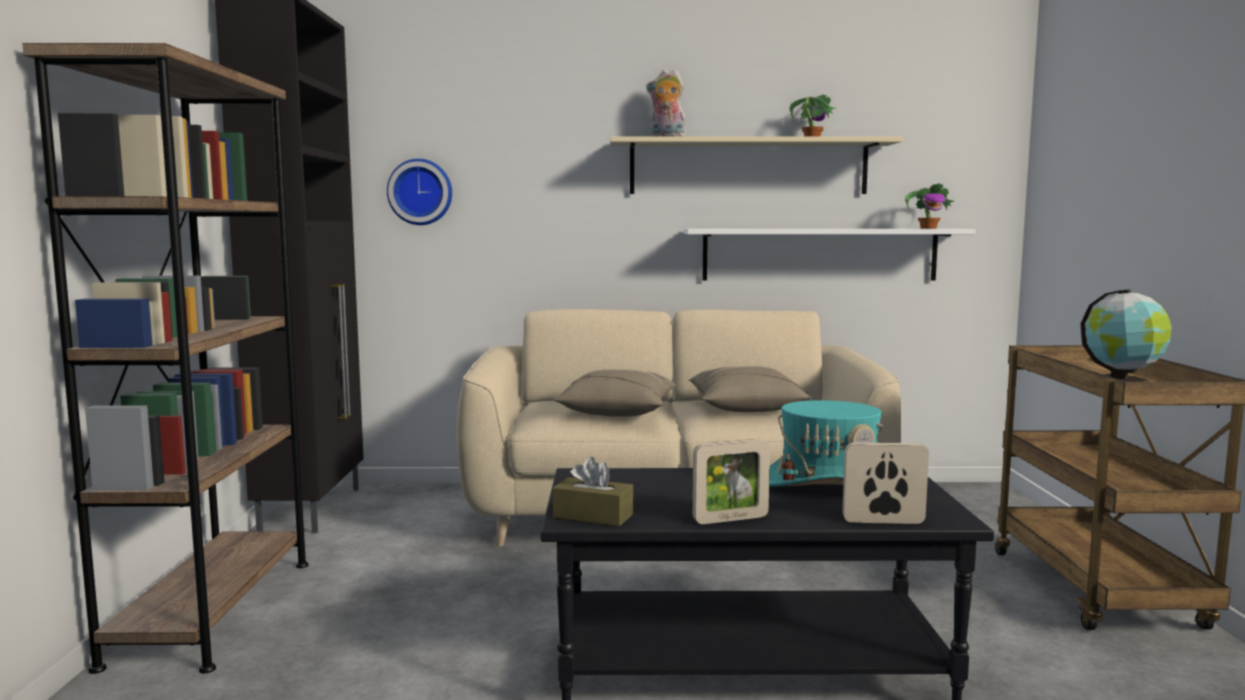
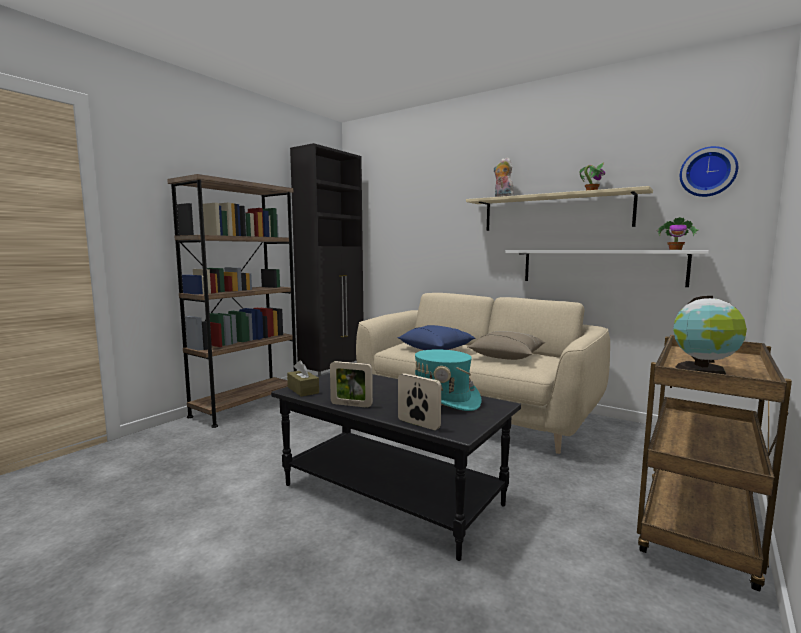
camera: 35 degrees right, 0 degrees up
(420, 192) = (391, 232): wall clock -> wall clock (708, 172)
(618, 411) = (436, 348): beige pillow -> blue pillow

